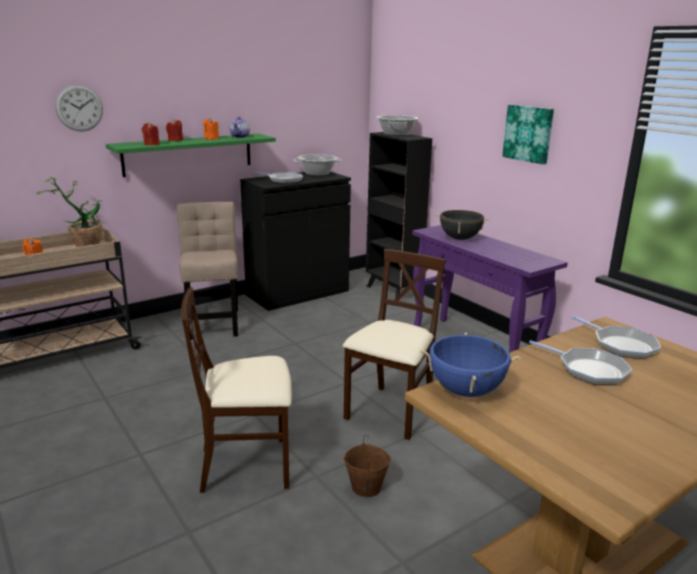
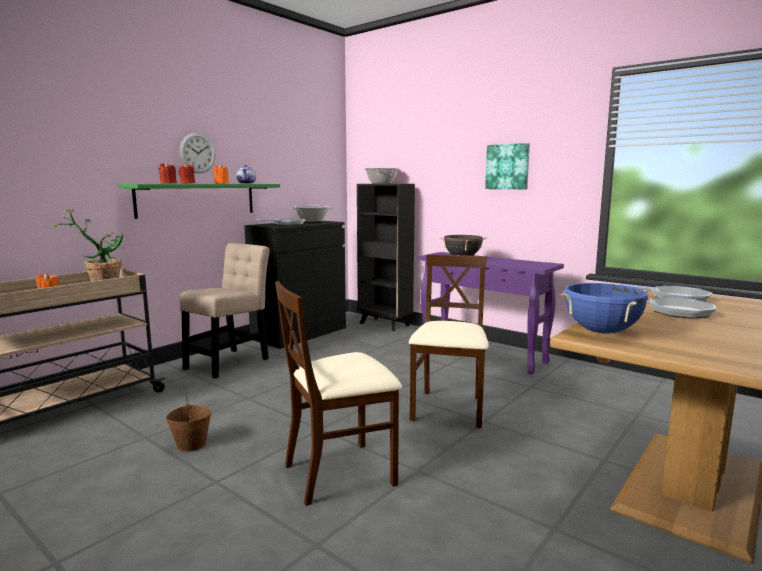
camera: 15 degrees left, 10 degrees down
(79, 108) = (92, 146): wall clock -> wall clock (197, 153)
(213, 322) = (230, 362): beige chair -> beige chair turned 60 degrees clockwise
(365, 487) = (471, 471): brown bucket -> brown bucket (191, 445)

